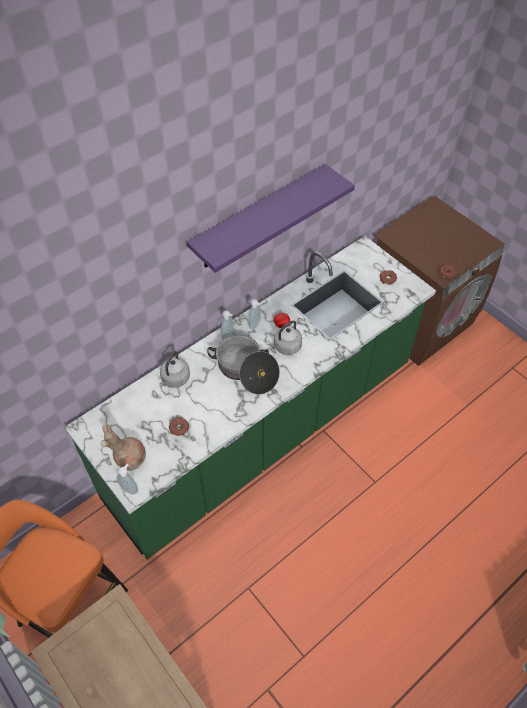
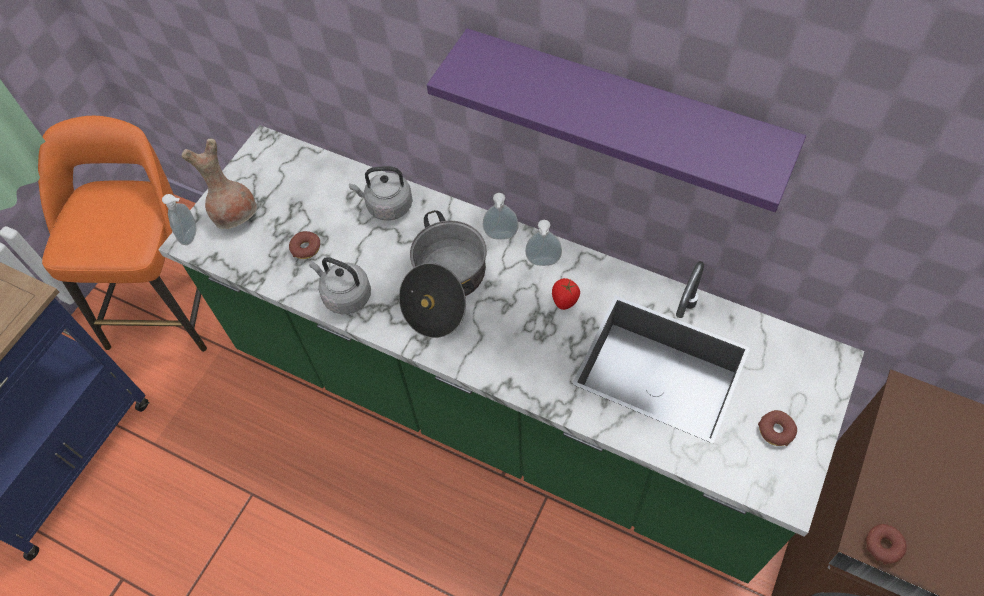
camera: 70 degrees right, 5 degrees up
(286, 347) = (521, 324): grey kettle -> grey kettle (345, 295)

